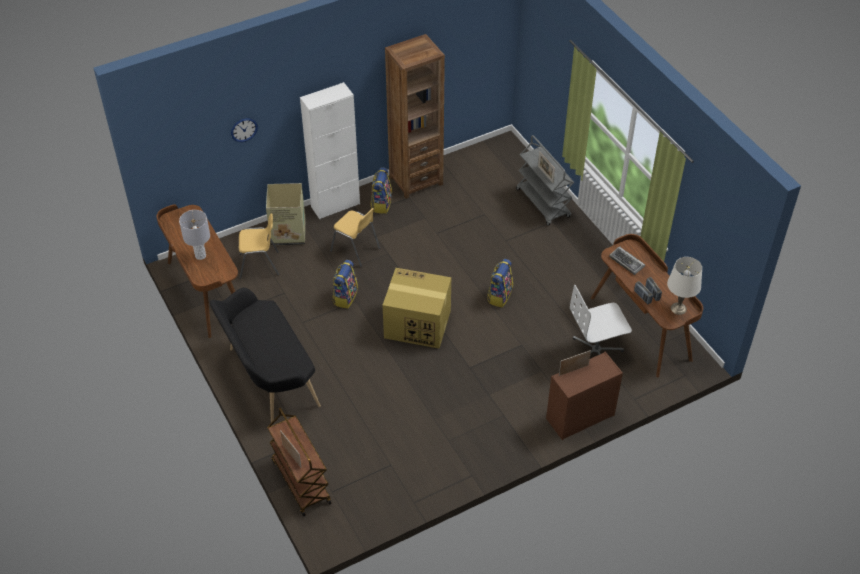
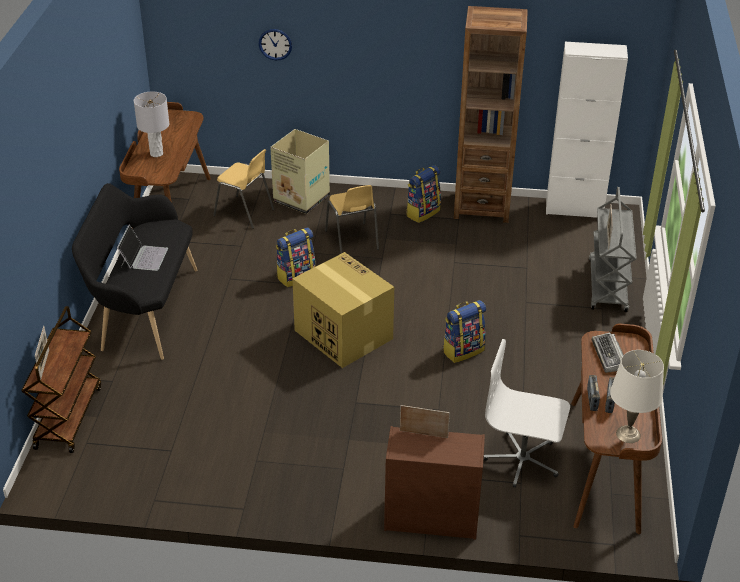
camera: 35 degrees right, 10 degrees down
(269, 341) = (144, 257): none -> laptop
(335, 205) = (374, 195): white cabinet -> white cabinet (574, 209)

